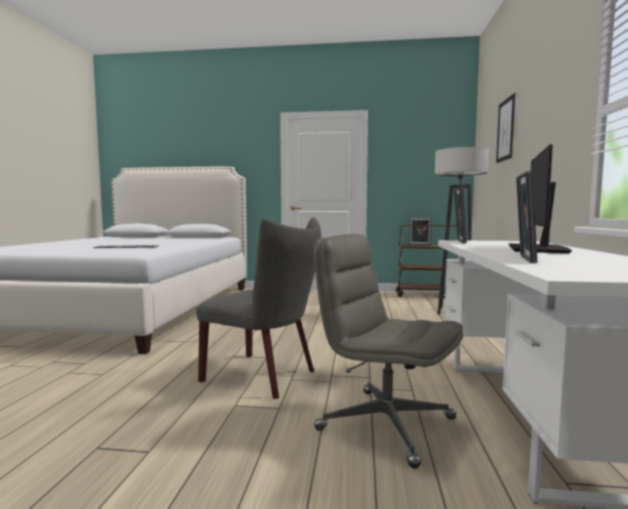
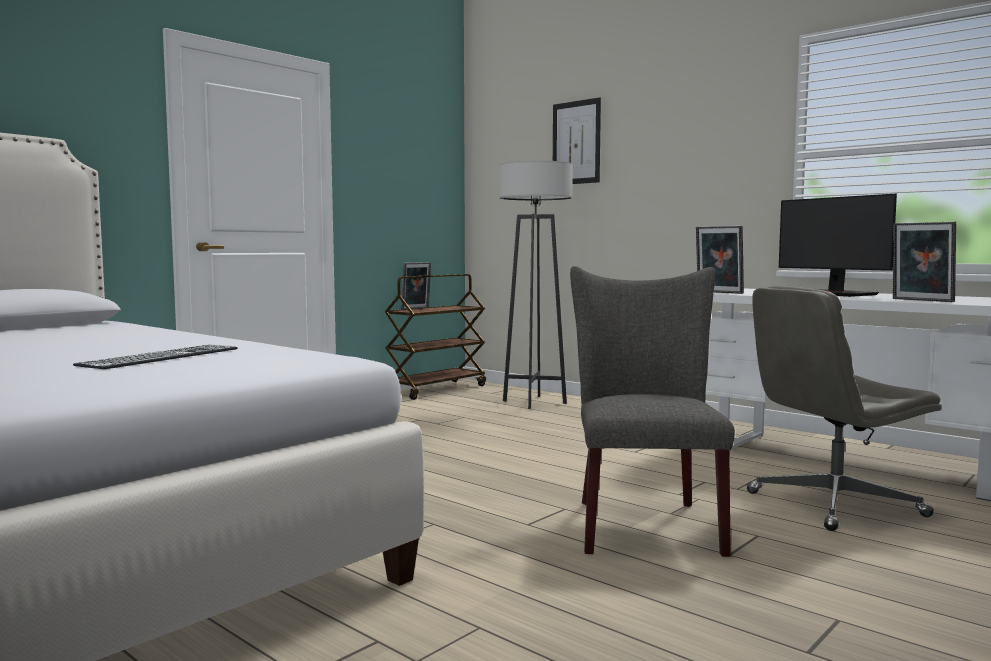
camera: 55 degrees left, 0 degrees up
(266, 376) = (643, 522): grey chair -> grey chair turned 60 degrees counterclockwise

